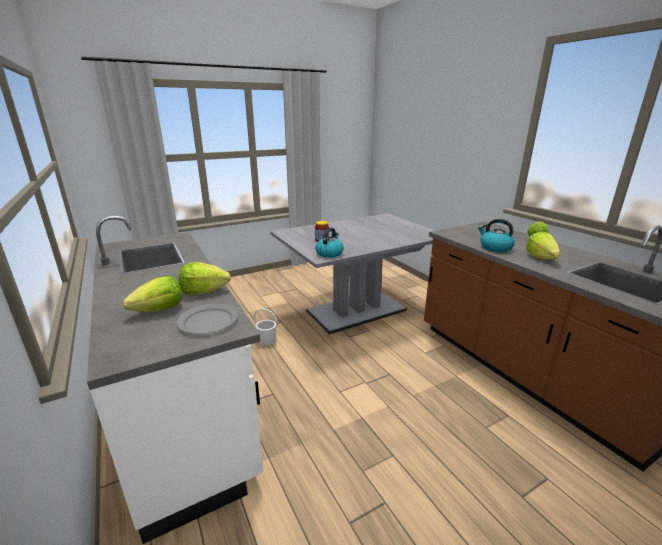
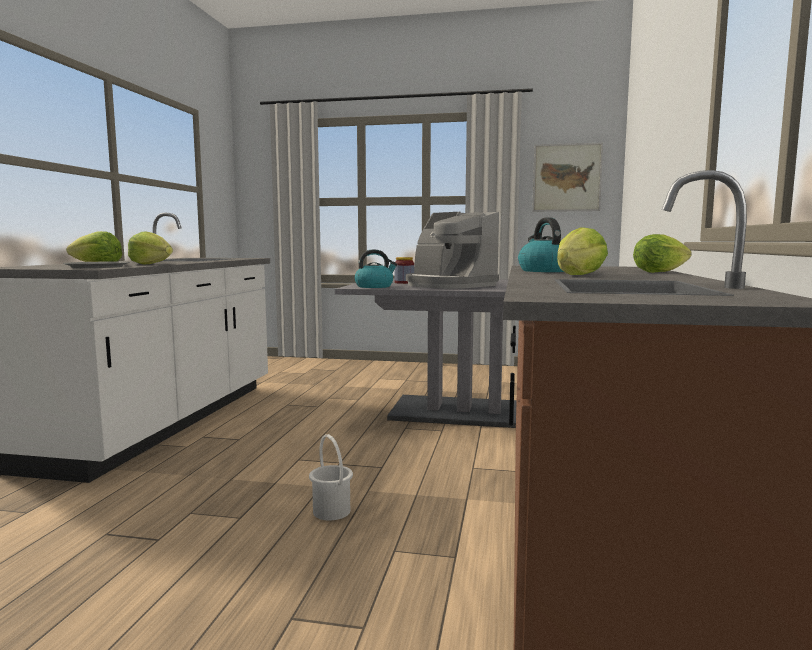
camera: 40 degrees right, 15 degrees down
(267, 340) = (314, 407): white bucket -> white bucket (331, 511)
(343, 134) = (567, 177): none -> picture
(361, 240) = (448, 285): none -> coffee machine

